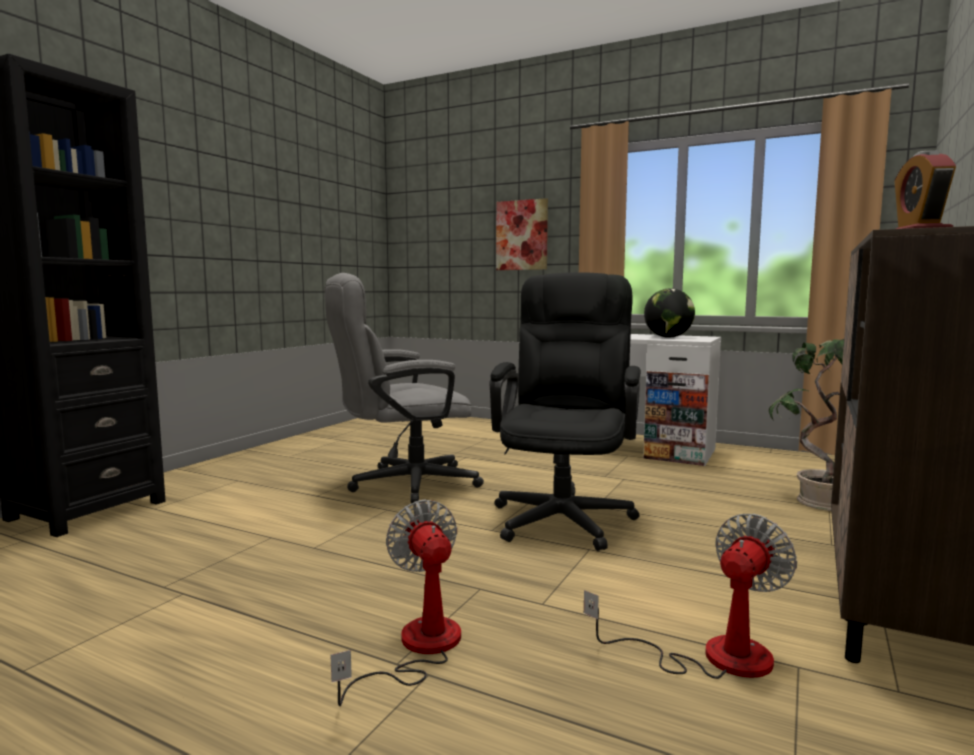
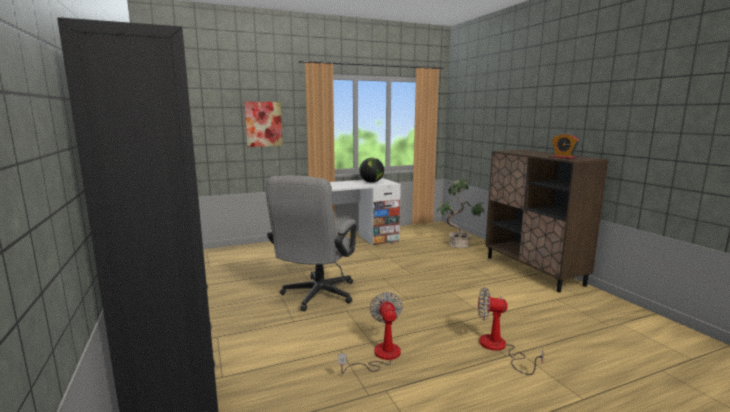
camera: 50 degrees left, 5 degrees up
(564, 515) = (411, 281): black office chair -> none
(712, 656) = (543, 306): fan -> fan (380, 356)

